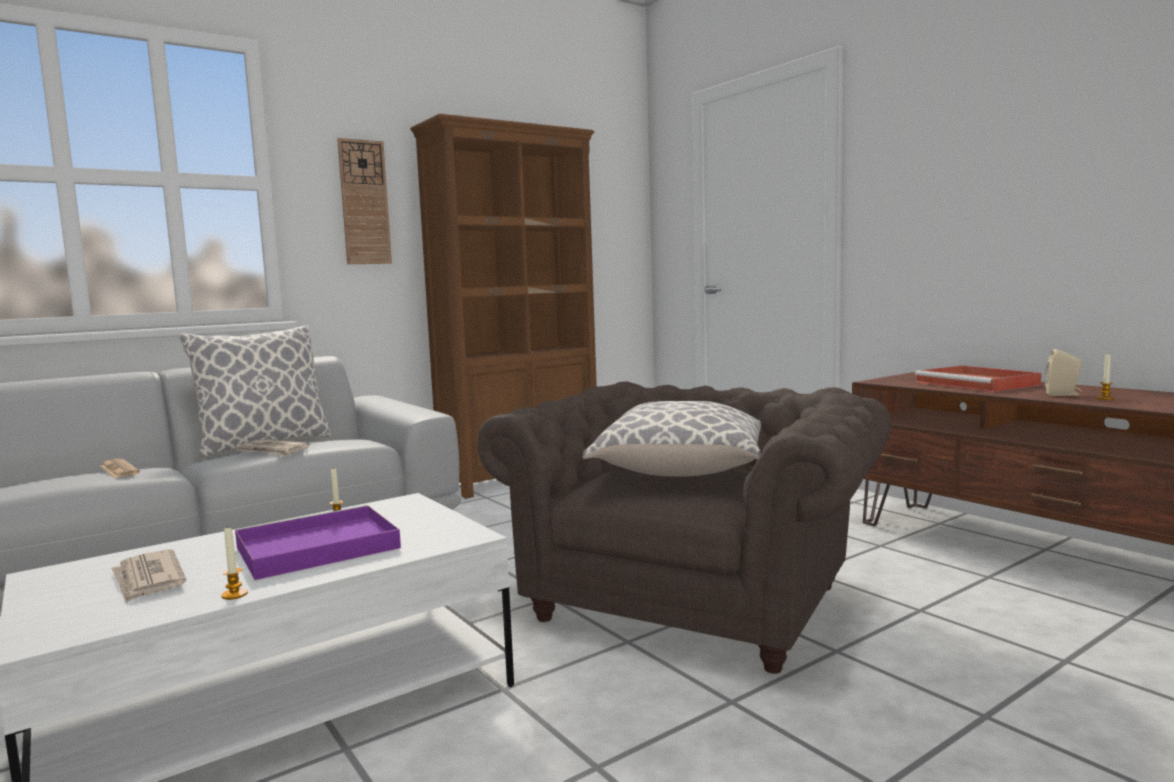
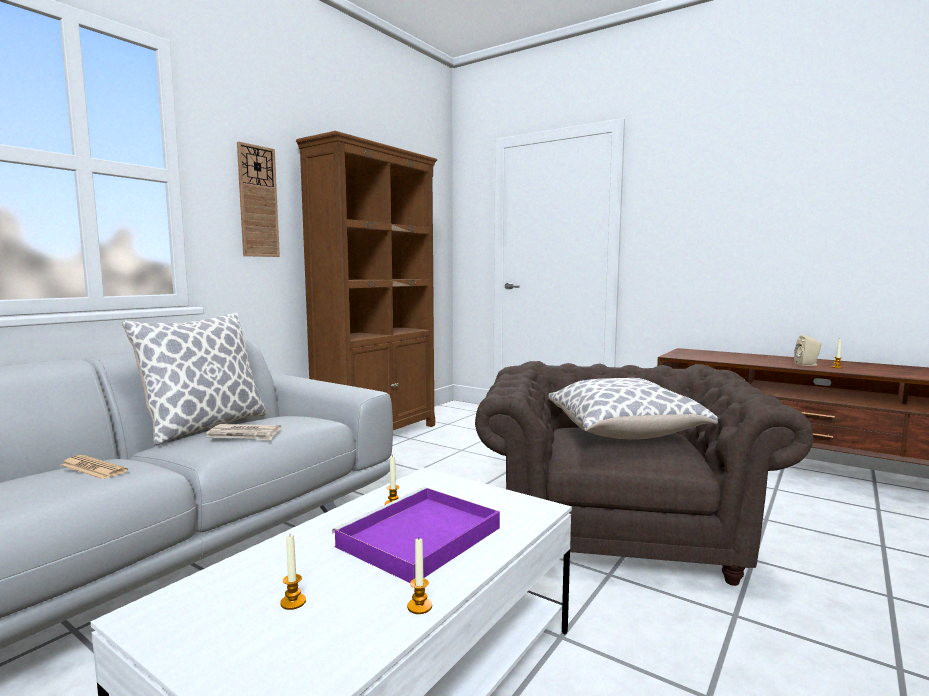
camera: 20 degrees left, 0 degrees up
(148, 580) = (293, 602): newspaper -> candle
(978, 383) = (740, 357): red tray -> none

